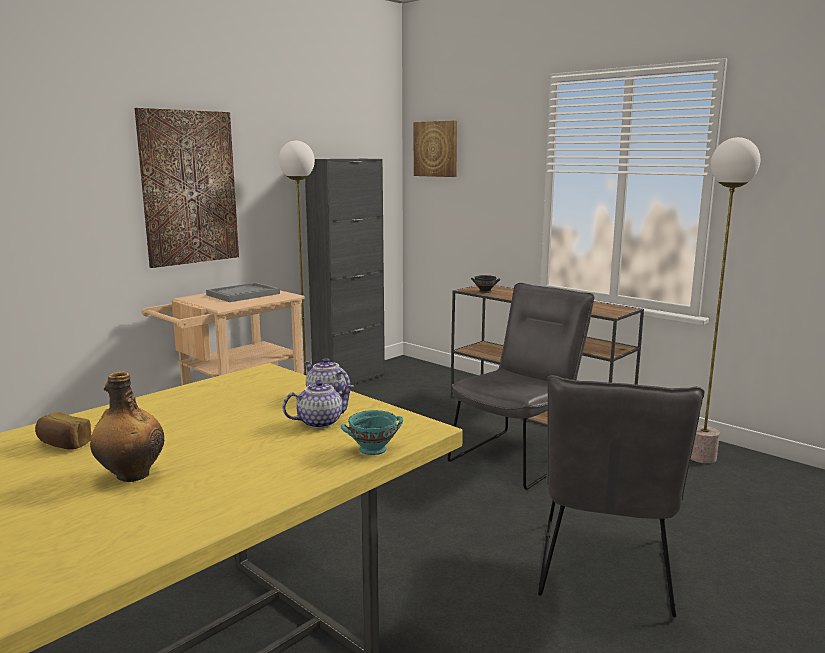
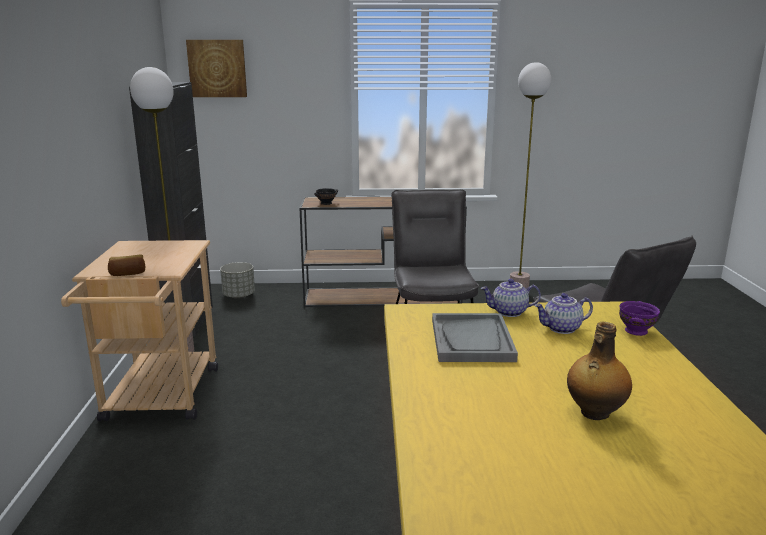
camera: 45 degrees left, 5 degrees up
(63, 444) = (481, 424): bread -> bread (128, 274)
(189, 188) = (61, 134): picture -> none
(243, 294) = (144, 253): grey tray -> grey tray (472, 340)
(320, 422) = (561, 329): teapot -> teapot turned 120 degrees counterclockwise
(371, 449) = (635, 331): turquoise bowl -> purple bowl
(419, 373) = (239, 296): none -> grey planter

